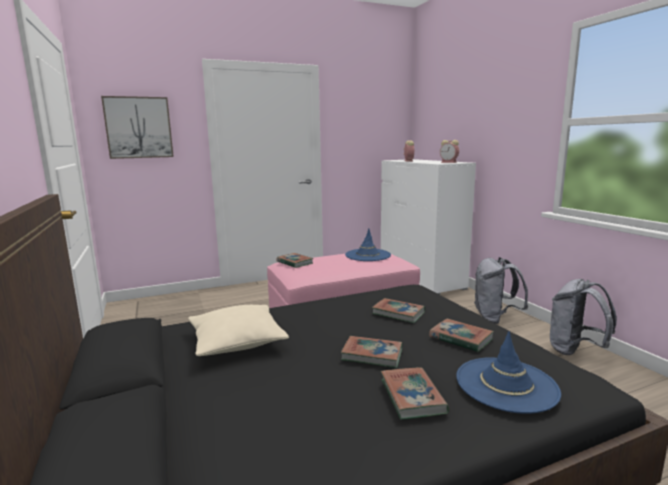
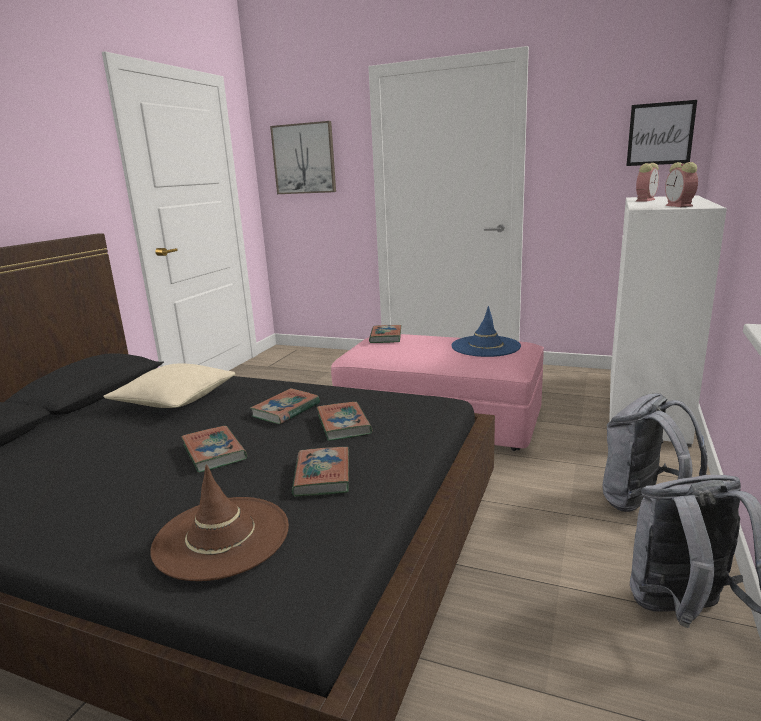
camera: 45 degrees right, 5 degrees up
(389, 125) = (660, 134): none -> picture
(412, 396) = (143, 500): book -> book (286, 410)
(506, 384) = (221, 537): blue hat -> brown hat

